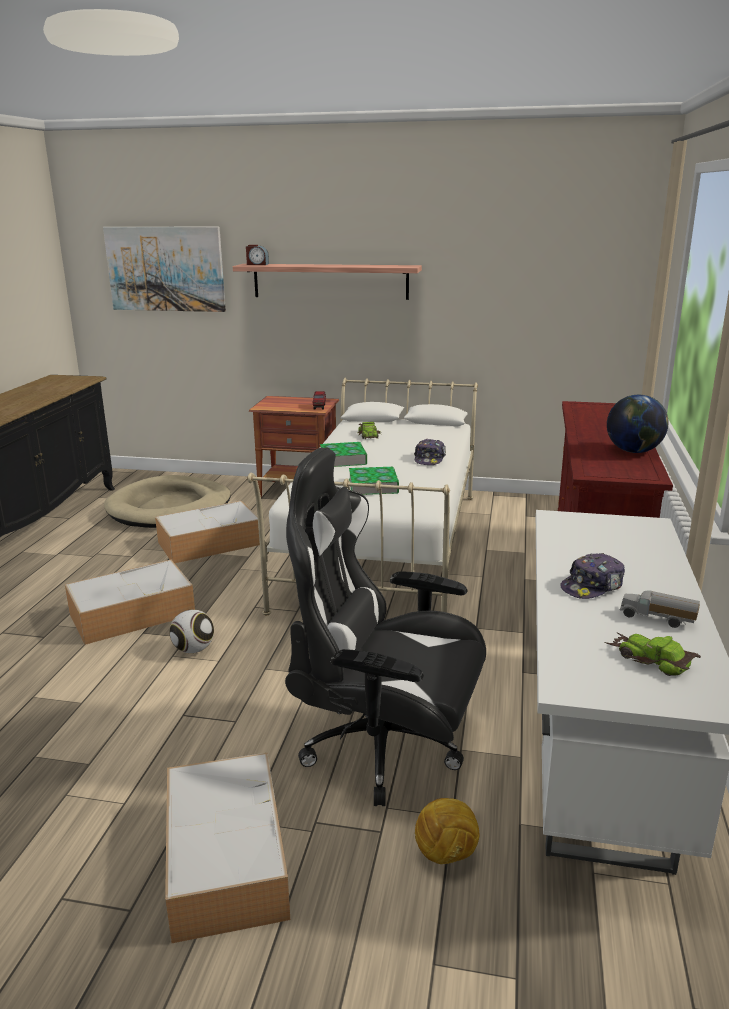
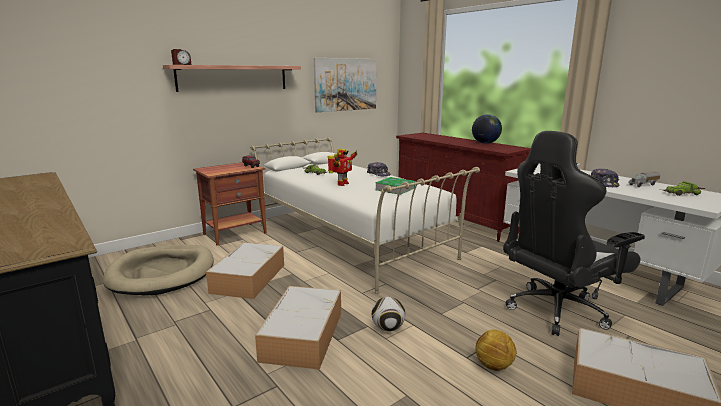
camera: 50 degrees left, 5 degrees down
(165, 269) = (85, 69): picture -> picture (345, 84)
(343, 459) = (341, 184): book -> toy robot
(446, 855) = (654, 326): football -> football (494, 365)

